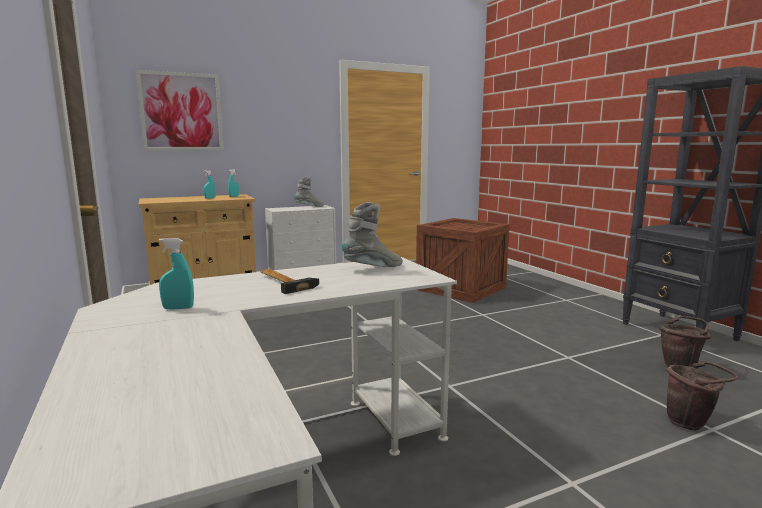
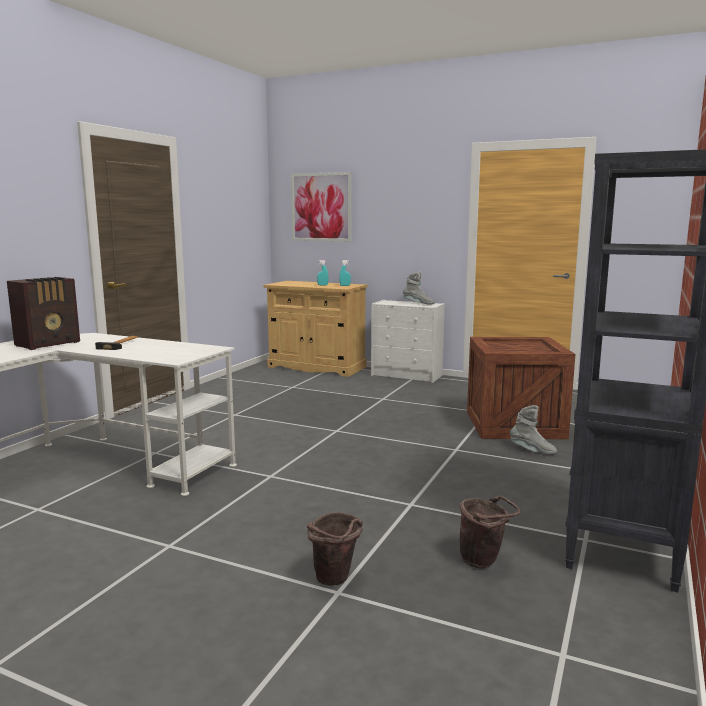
camera: 50 degrees right, 0 degrees up
(178, 308) = (49, 344): turquoise spray bottle -> radio
(373, 268) = (183, 349): grey boot -> grey boot (532, 451)

